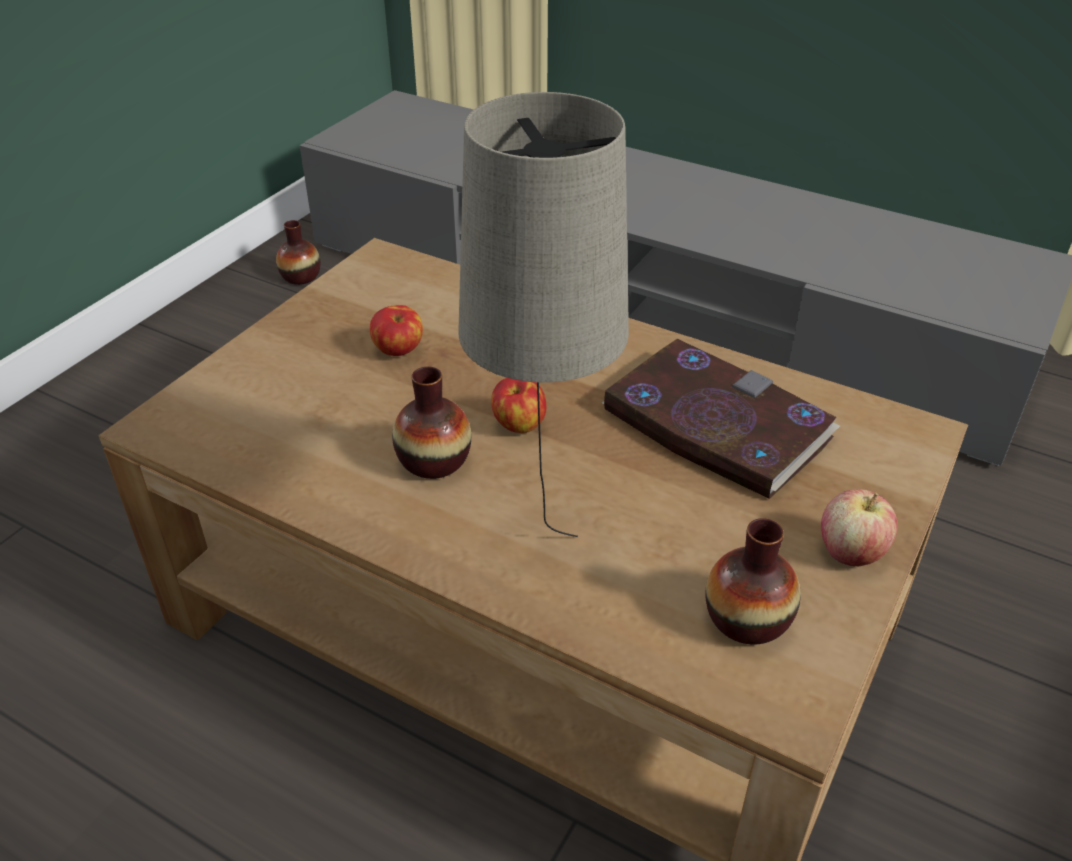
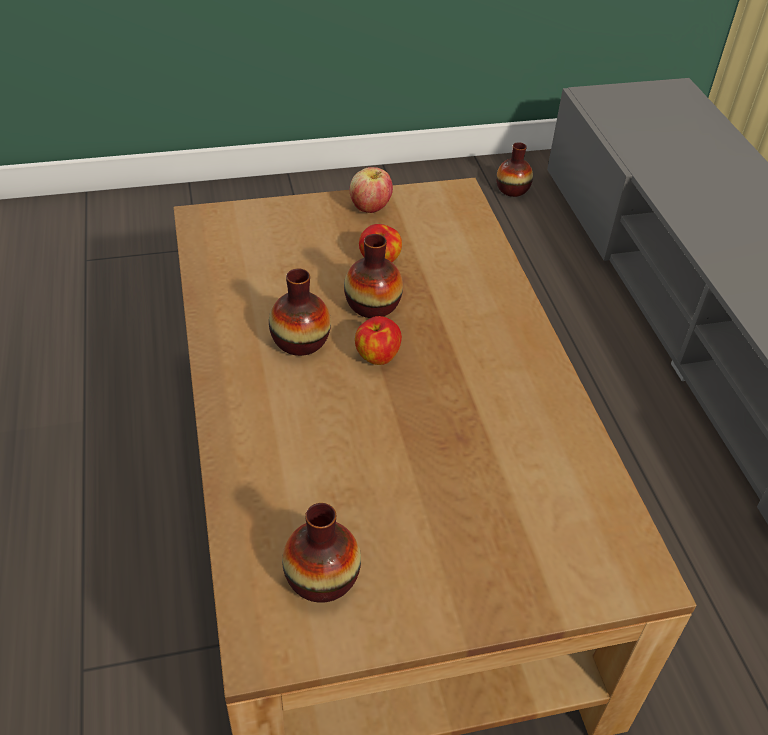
camera: 45 degrees right, 5 degrees up
(449, 389) = (372, 305): none -> vase
(541, 545) = (281, 435): beige table lamp -> none
(715, 424) = (498, 451): book -> none
(851, 552) = (450, 603): apple -> apple (370, 208)

